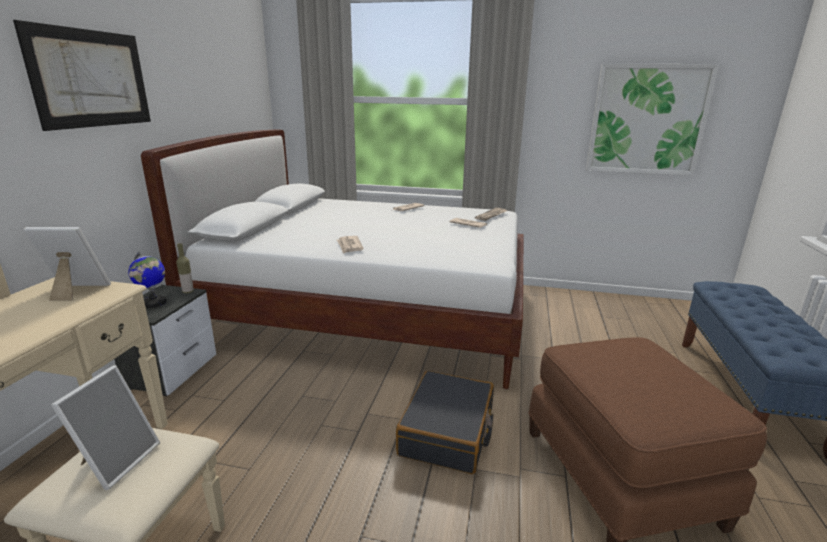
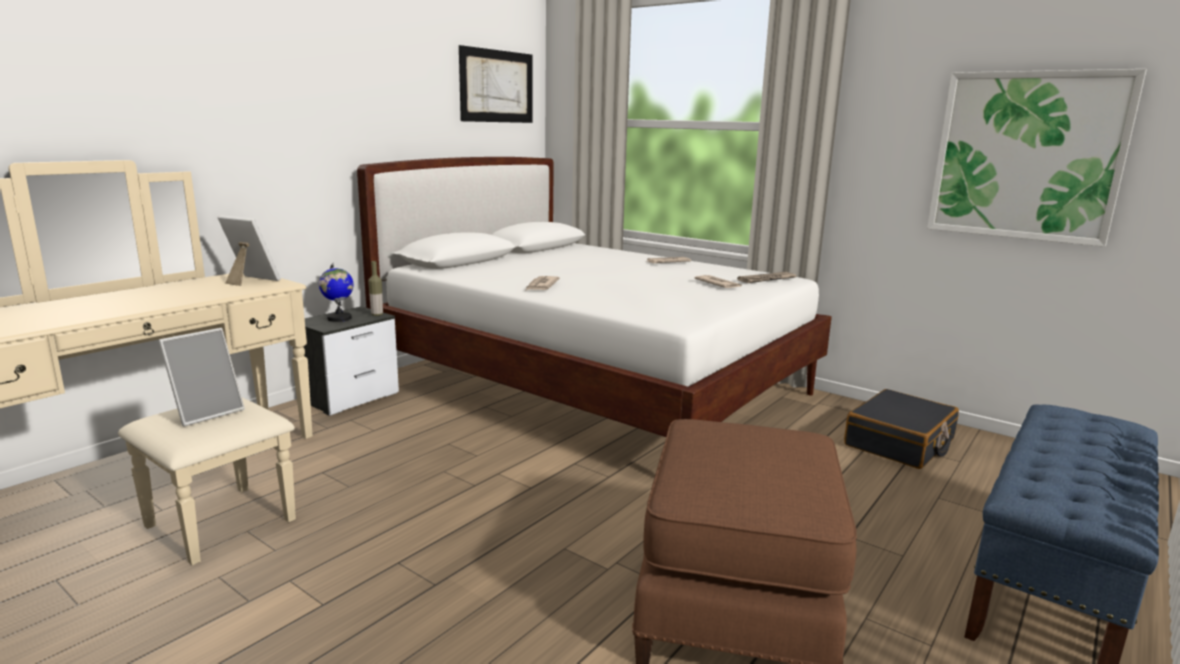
camera: 25 degrees right, 5 degrees down
(92, 79) = (319, 91): picture -> picture (497, 86)
(448, 432) = (567, 510): black suitcase -> black suitcase (900, 443)

